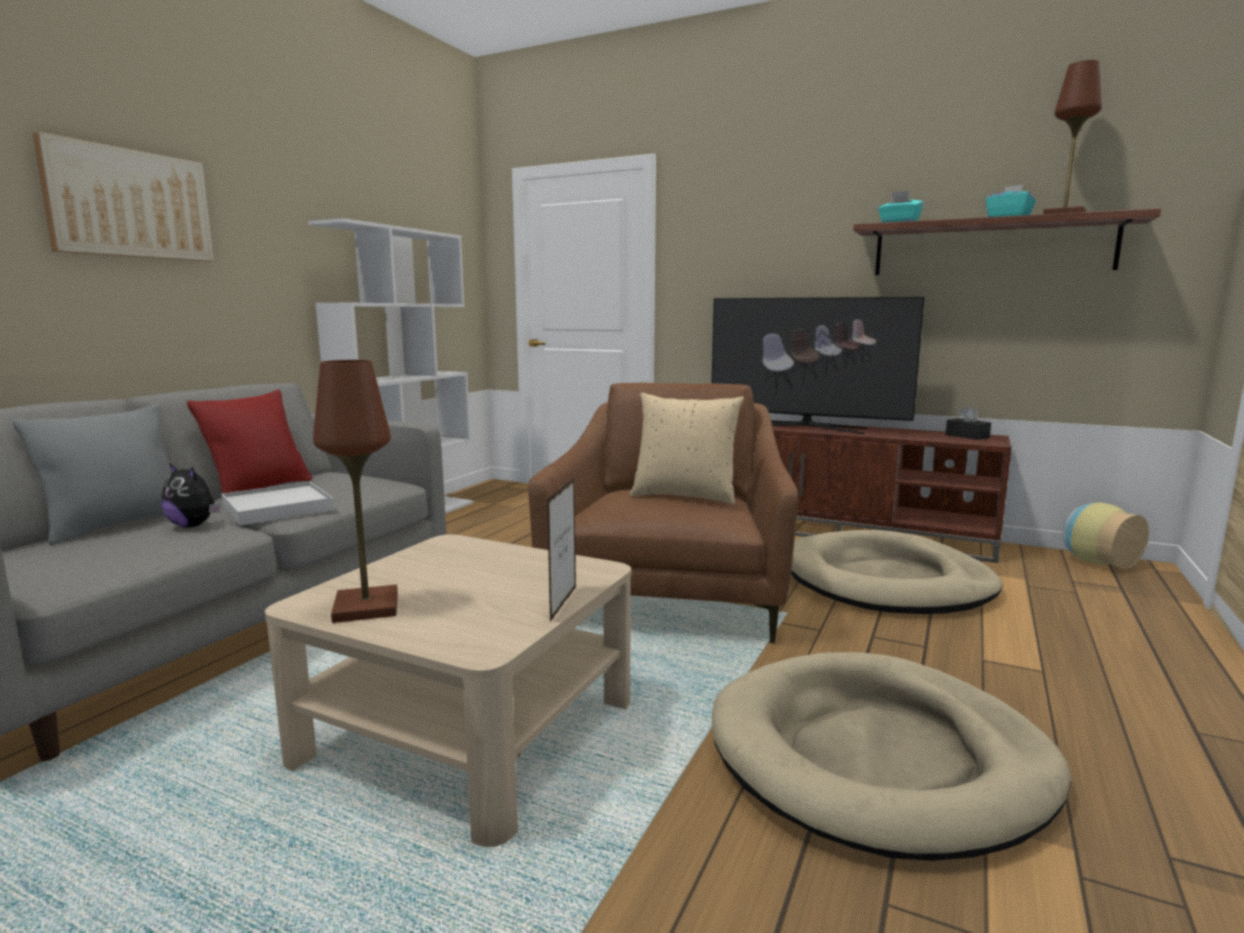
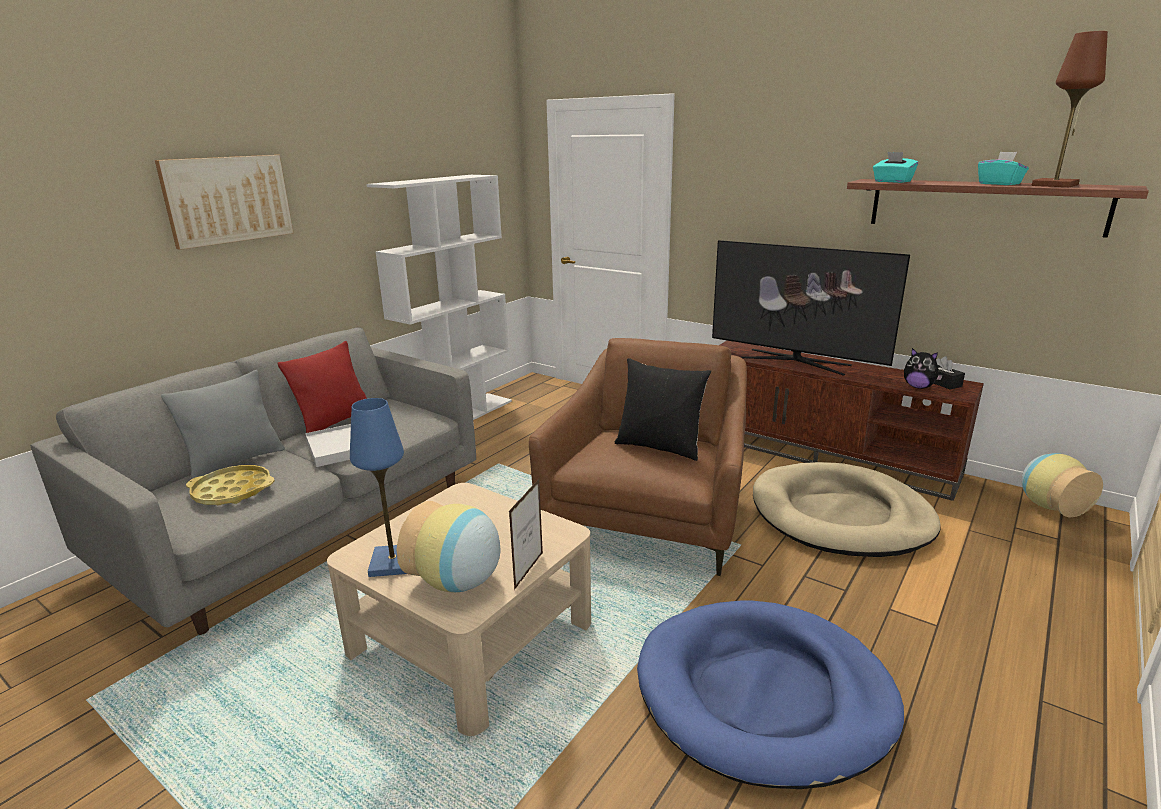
camera: 10 degrees right, 10 degrees up
(113, 551) = (232, 491): none -> yellow tray
(194, 526) = (286, 465): plush toy -> plush toy (918, 387)
(366, 607) = (392, 562): brown table lamp -> blue table lamp
(467, 620) = (458, 582): none -> vase
(685, 495) = (660, 446): beige pillow -> black pillow
(878, 757) = (764, 695): beige dog bed -> blue dog bed

